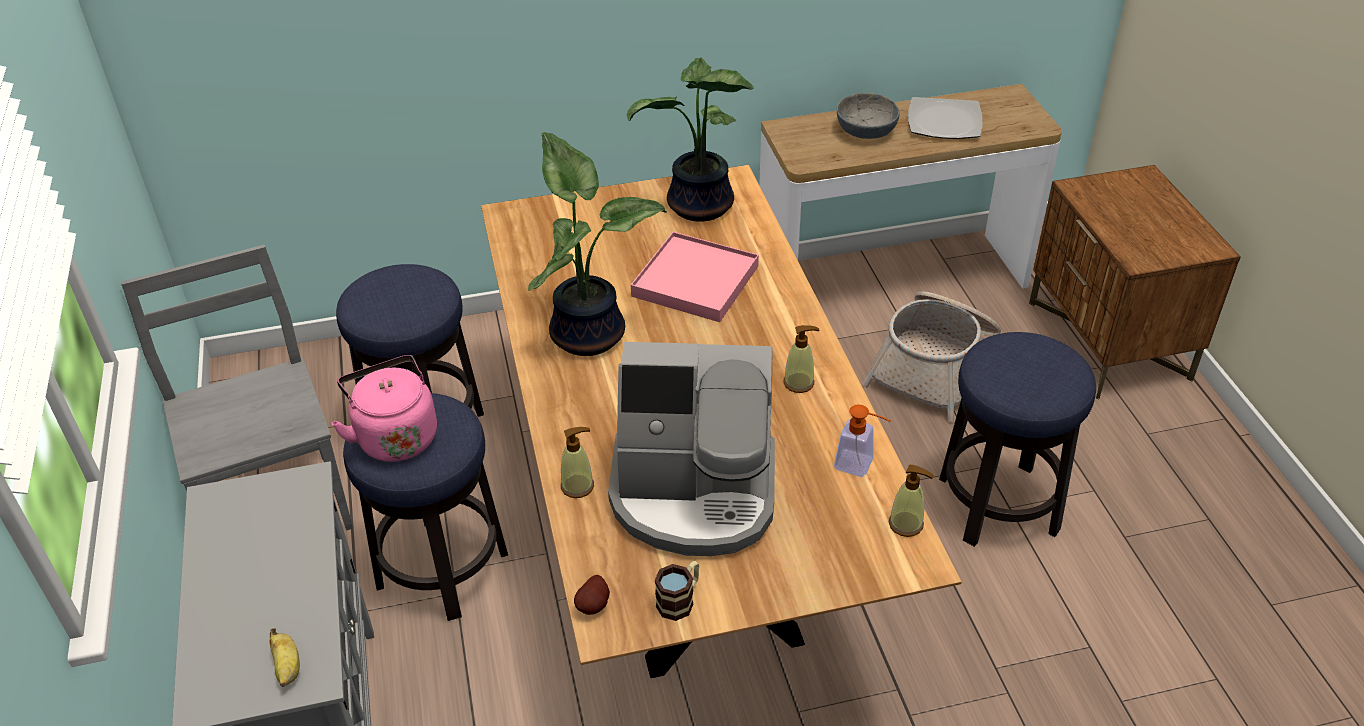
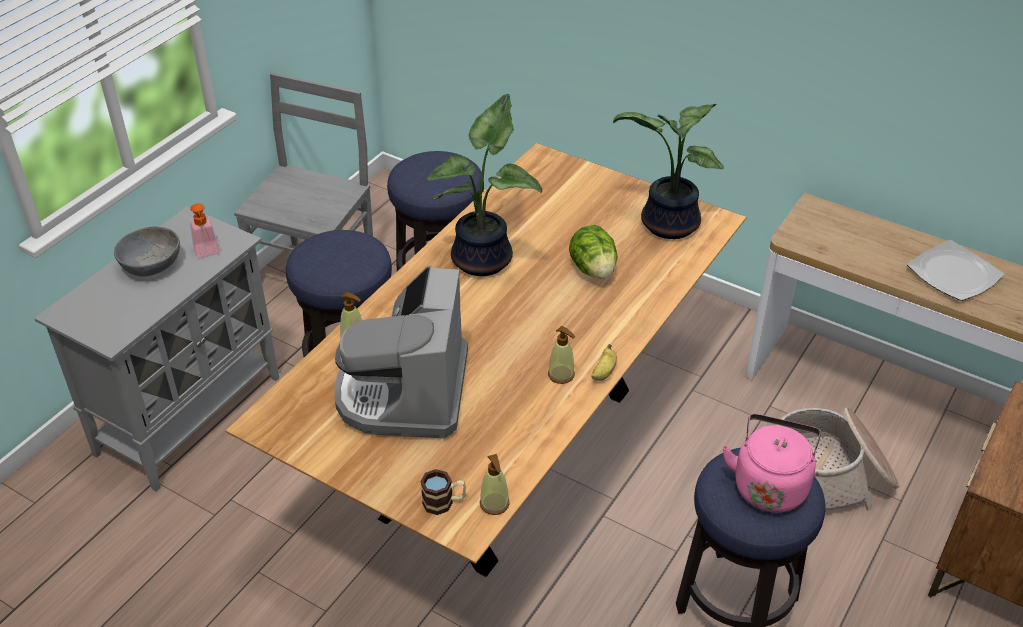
camera: 45 degrees right, 0 degrees up
(287, 668) = (109, 325): banana -> banana (603, 373)
(395, 436) = (327, 252): pink kettle -> pink kettle (769, 484)
(595, 605) = (271, 408): potato -> none
(680, 600) = (314, 440): mug -> mug (444, 502)
(694, 494) = (405, 391): coffee machine -> coffee machine turned 45 degrees clockwise
(695, 281) = (593, 269): pink tray -> lettuce
(860, 466) = (521, 450): soap dispenser -> soap dispenser (207, 253)
(865, 131) = (874, 244): grey bowl -> grey bowl (151, 265)

